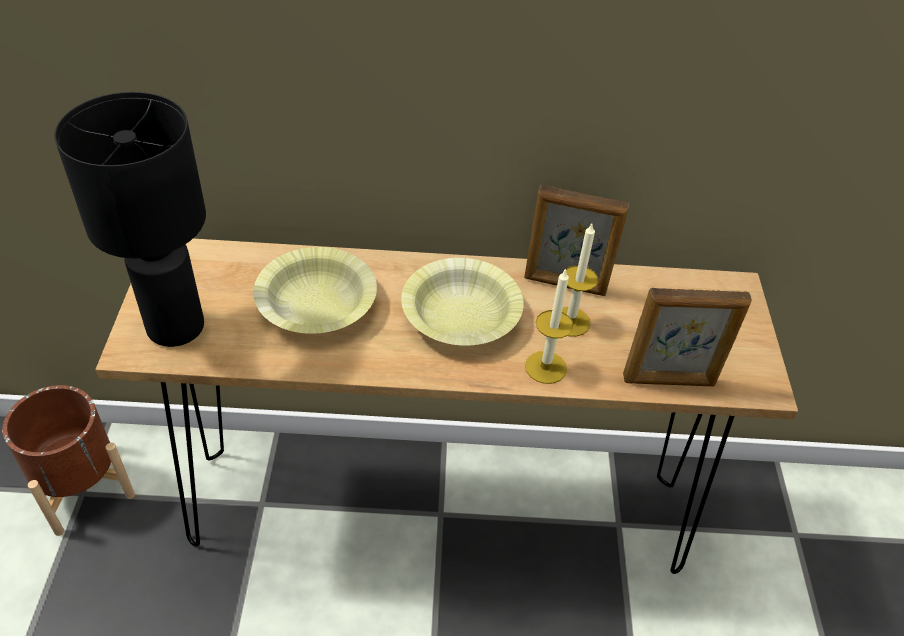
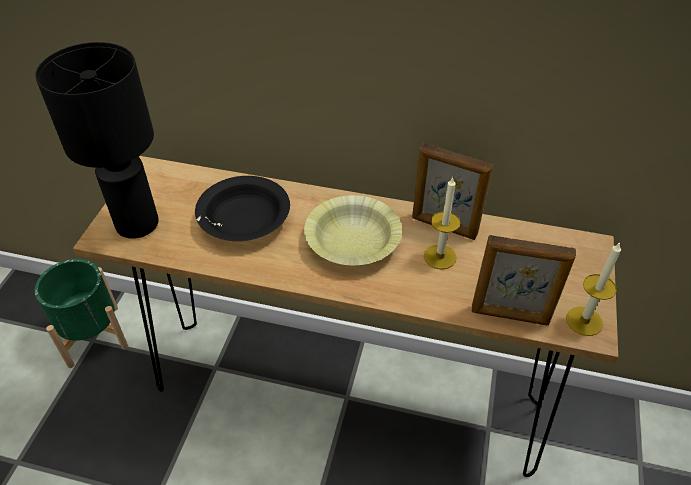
camera: 15 degrees right, 0 degrees up
(81, 487) = (93, 336): brown planter -> green planter
(316, 304) = (244, 219): yellow bowl -> black bowl
(545, 367) = (409, 291): candle -> candle (584, 321)

